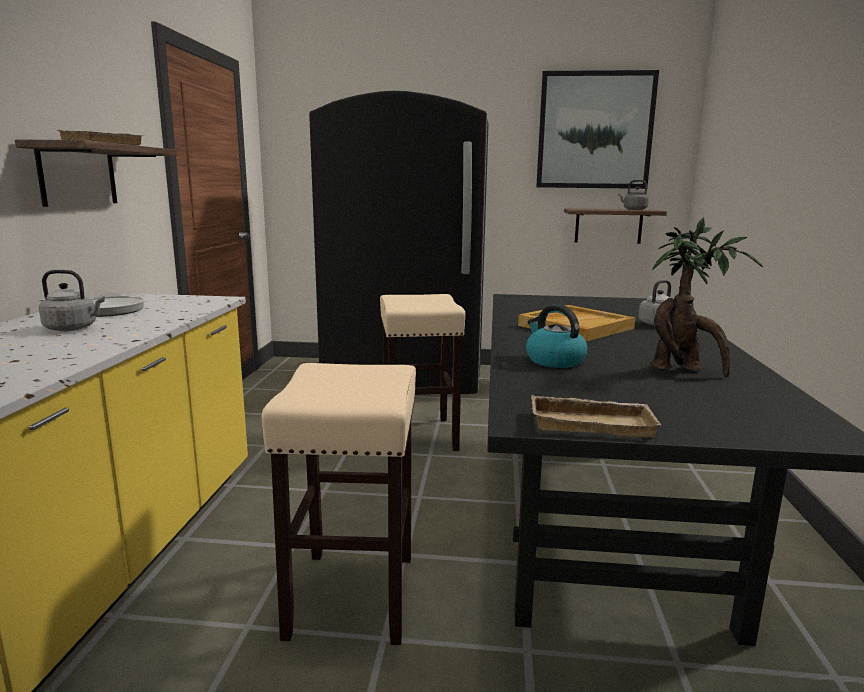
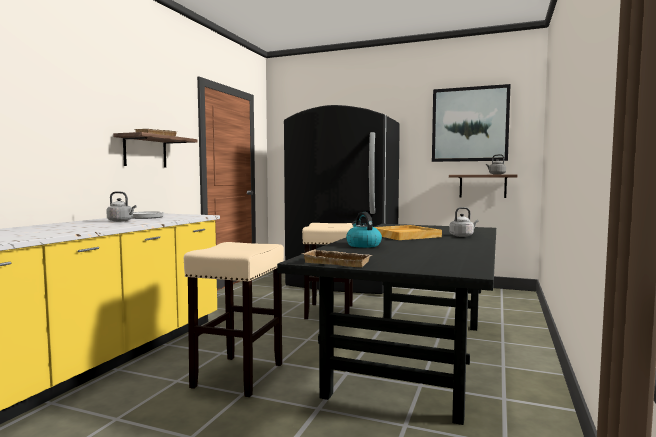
camera: 15 degrees right, 10 degrees down
(683, 370) = (434, 250): potted plant -> none

